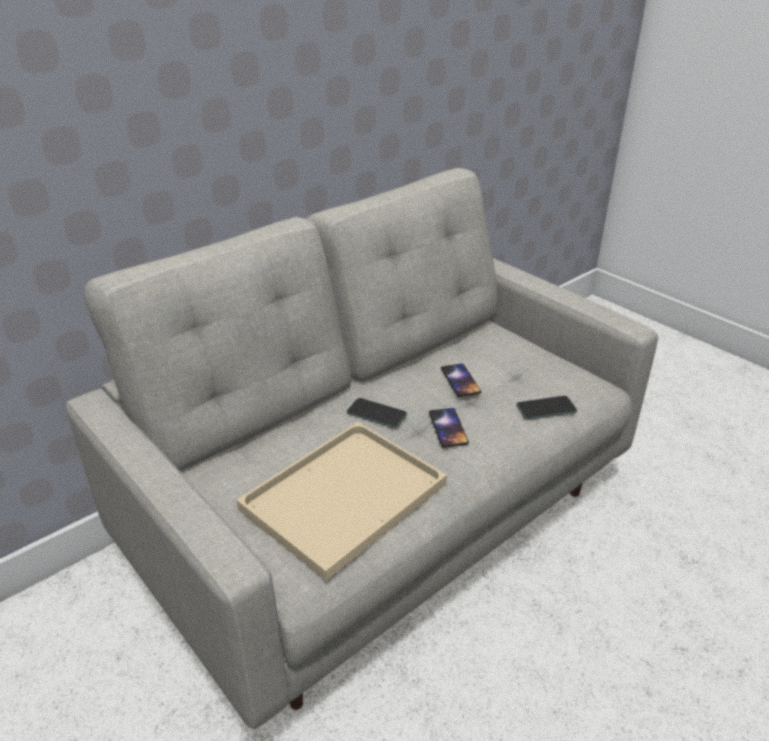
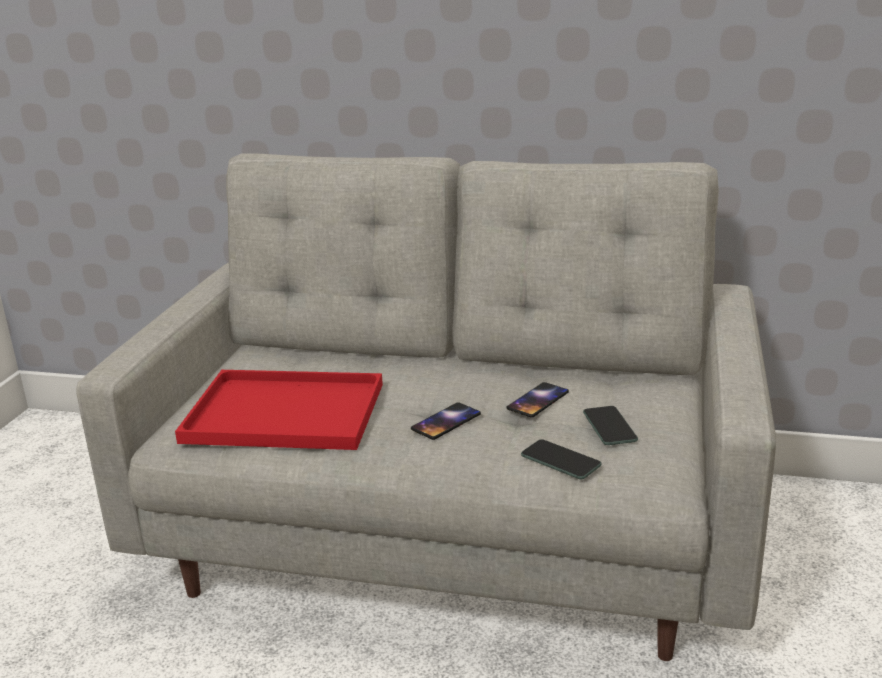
camera: 55 degrees right, 10 degrees down
(345, 493) = (289, 412): beige tray -> red tray
(376, 414) = (419, 383): phone -> phone (609, 426)

